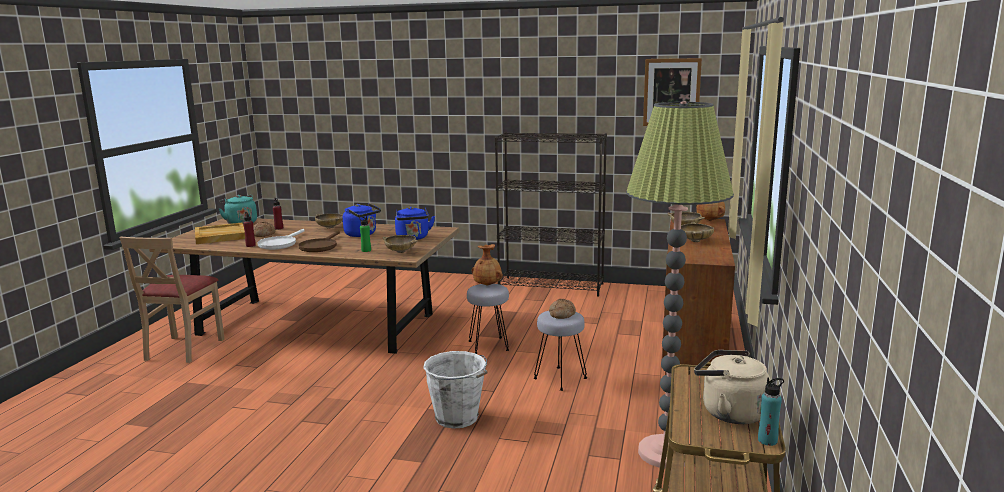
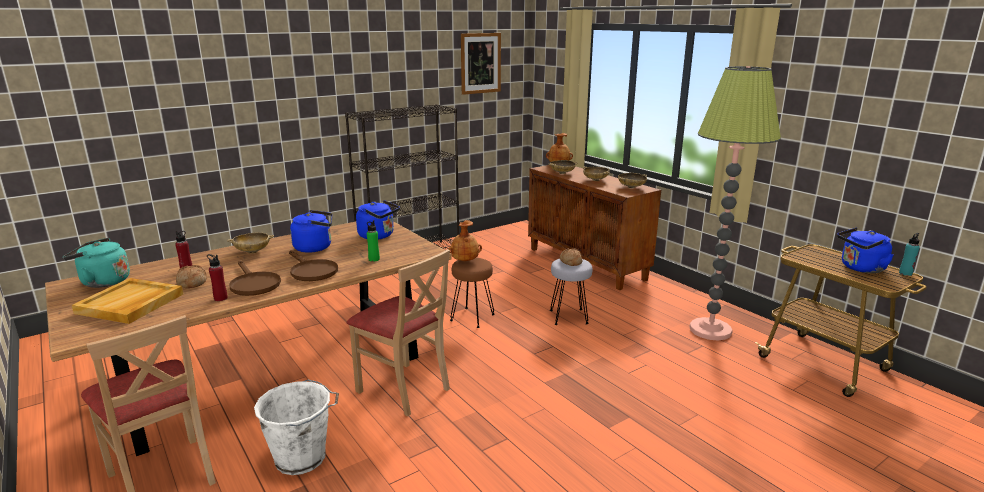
camera: 50 degrees left, 5 degrees up
(280, 244) = (253, 284): white frying pan -> brown frying pan
(347, 366) = (404, 389): none -> beige chair
(401, 252) = (409, 250): beige bowl -> beige bowl (631, 187)
(458, 418) = (578, 376): white bucket -> white bucket (303, 458)
(489, 345) = (472, 317): grey stool -> brown stool
(729, 412) = (860, 268): beige kettle -> blue kettle

